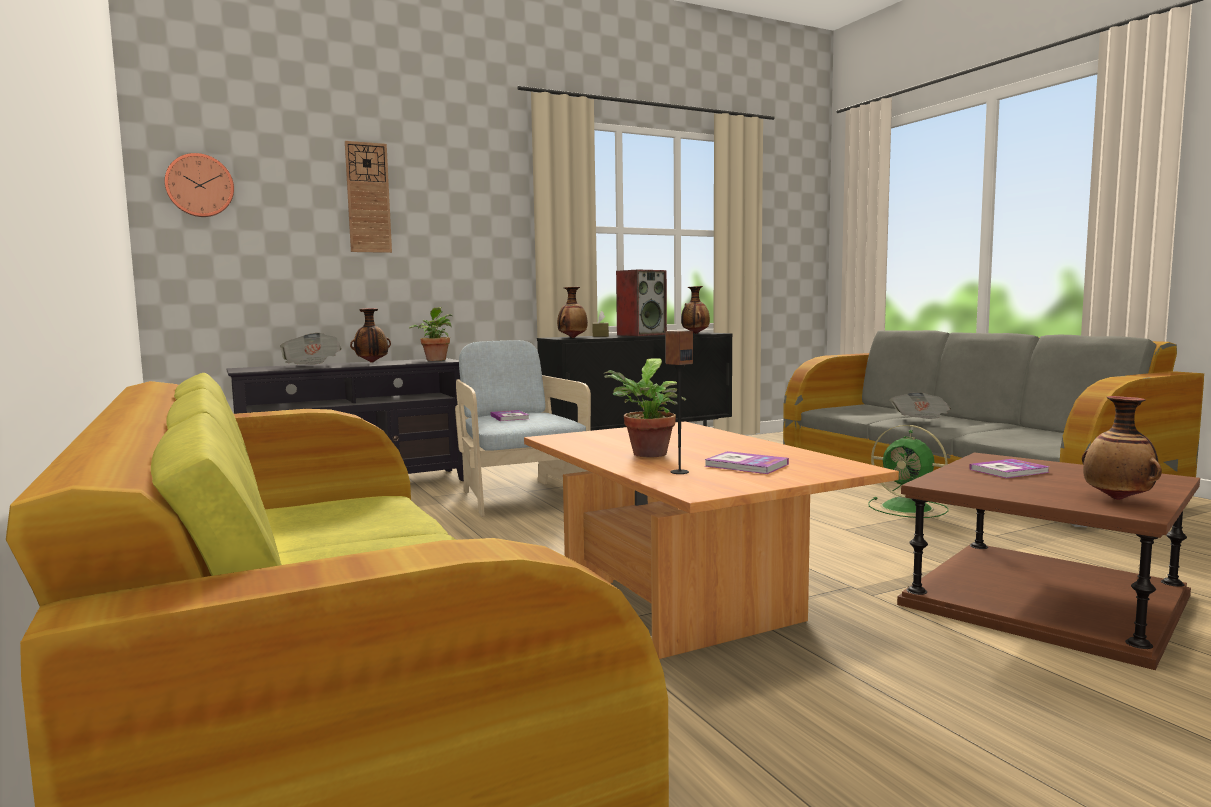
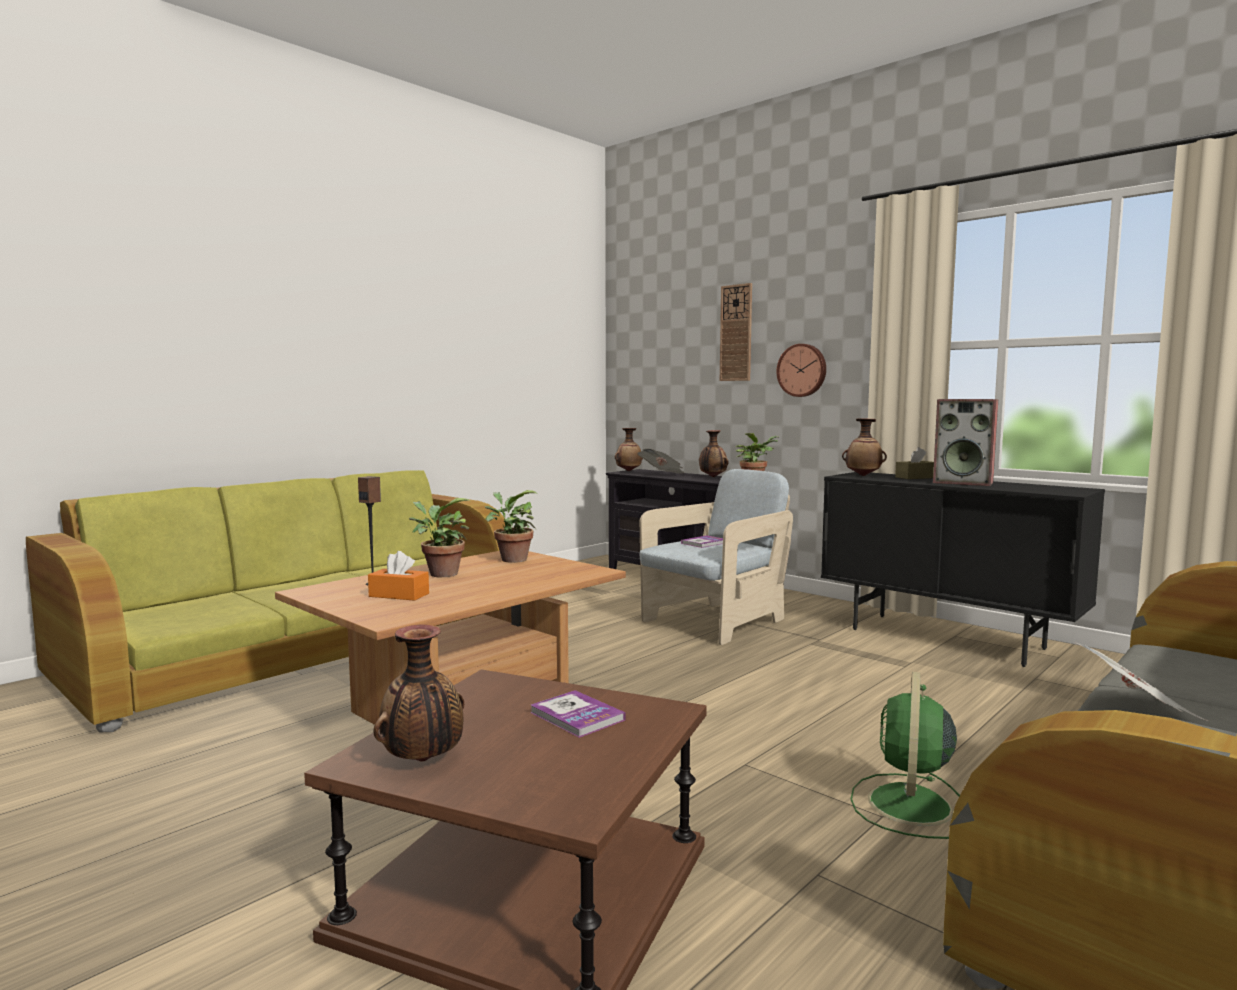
camera: 70 degrees right, 0 degrees up
(199, 186) = (637, 336): wall clock -> wall clock (802, 370)
(594, 438) = (511, 559): none -> potted plant
(695, 333) = (1034, 490): vase -> vase (628, 471)
(746, 465) = (399, 595): book -> orange tissue box

